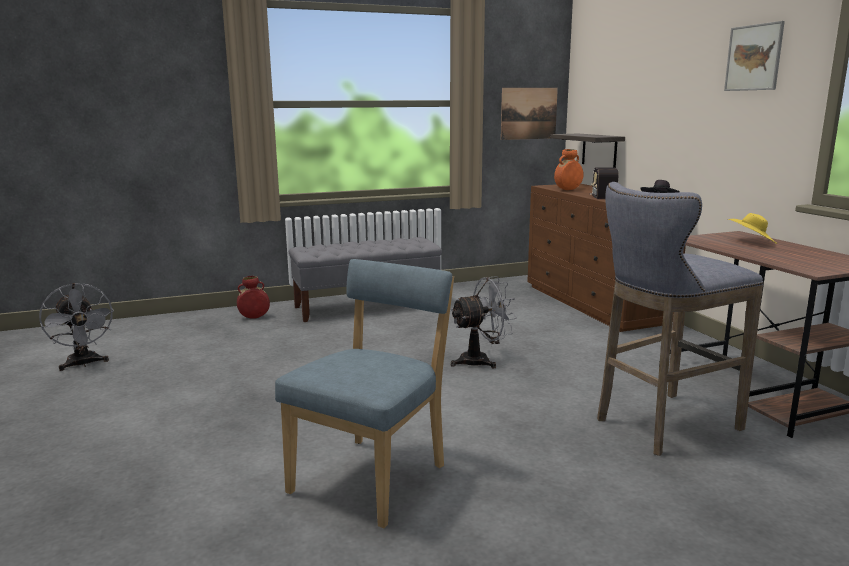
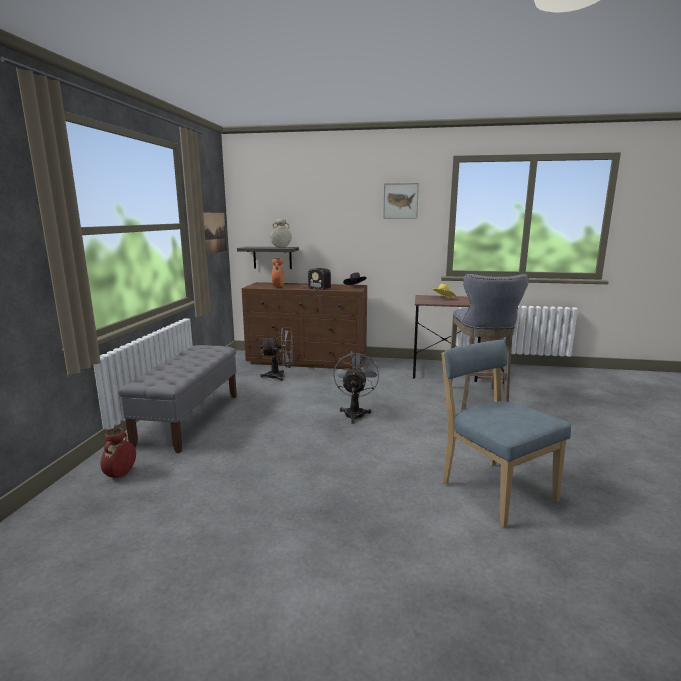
camera: 60 degrees left, 0 degrees up
(84, 364) = (77, 628): grey fan -> grey fan (280, 376)
(595, 135) = (281, 247): none -> beige vase

